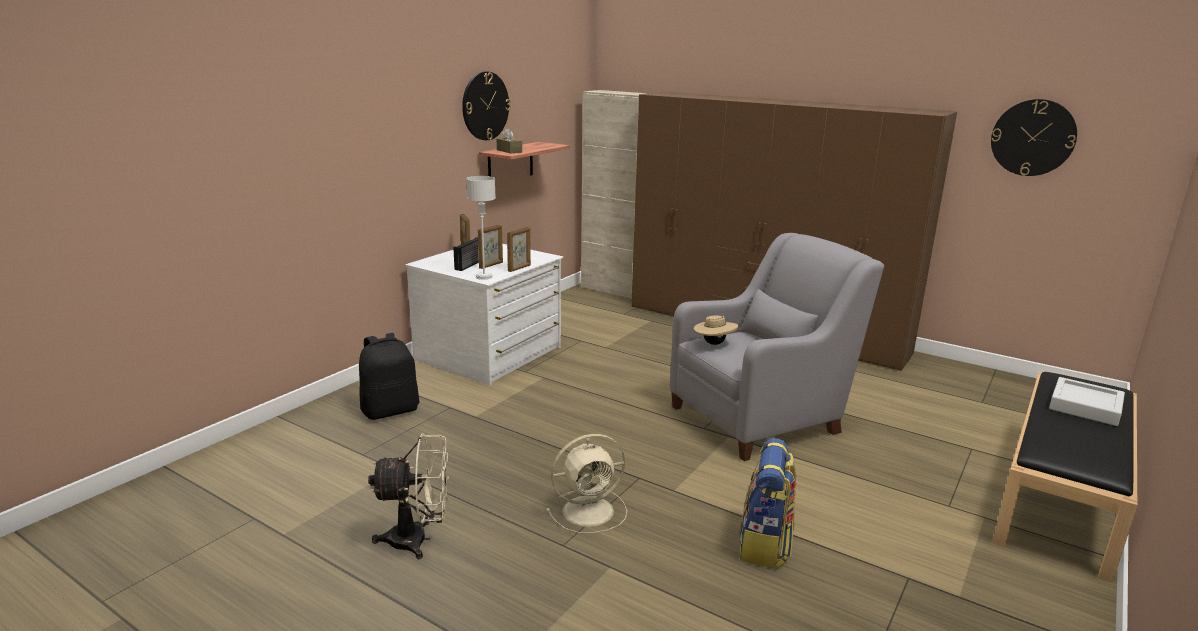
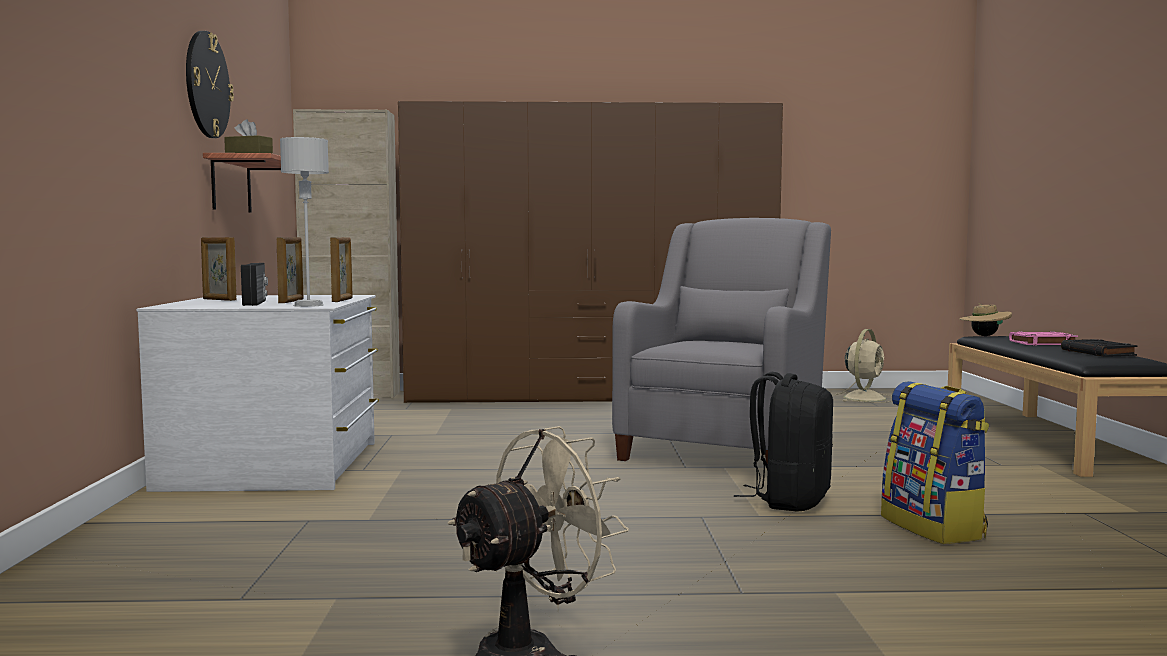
camera: 35 degrees left, 15 degrees down
(390, 410) = (204, 545): black backpack -> black backpack (789, 500)
(590, 510) = (707, 555): beige fan -> beige fan (865, 398)
(714, 343) = (681, 344): beige hat -> beige hat (984, 336)
(1033, 137) = (838, 135): wall clock -> none
(1085, 406) = (1042, 343): grey tray -> pink book
(1093, 441) = (1098, 353): none -> black book

